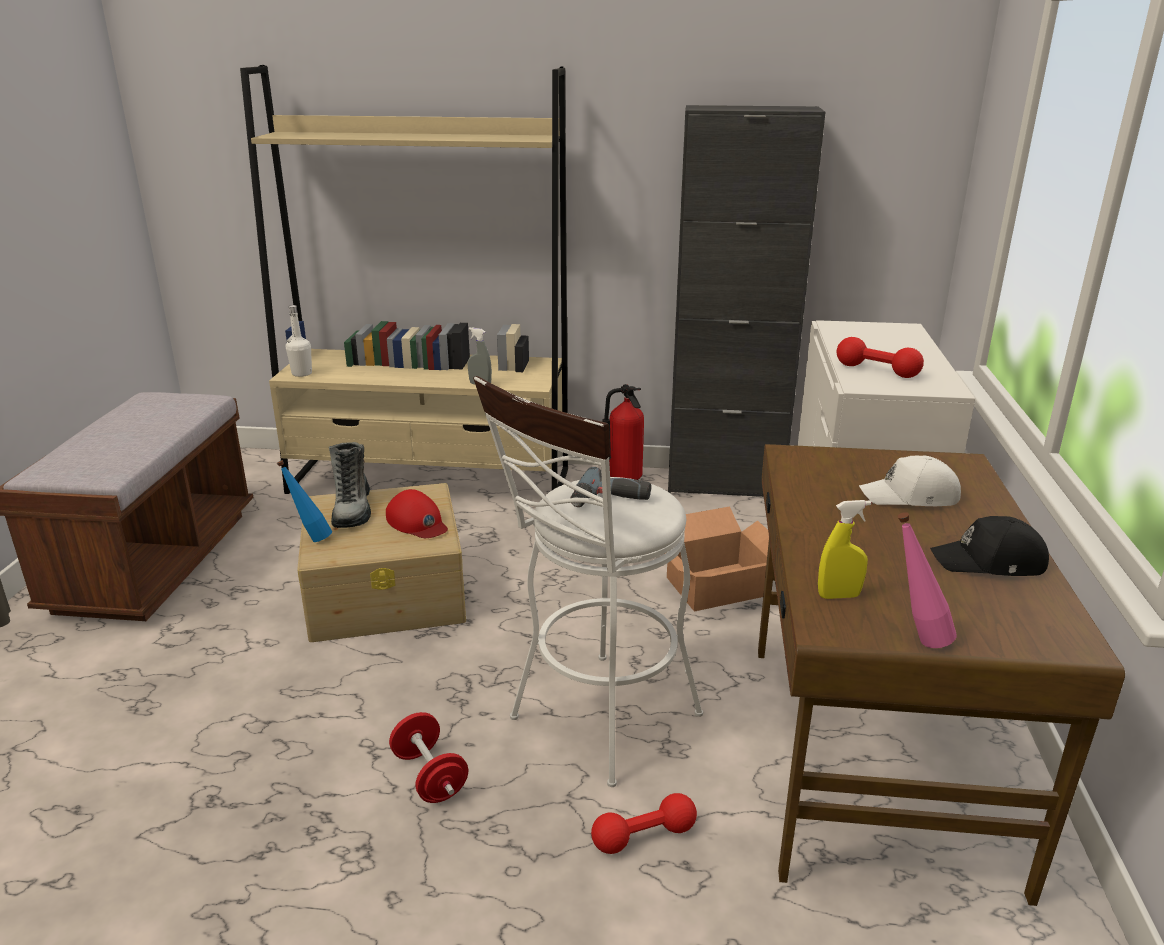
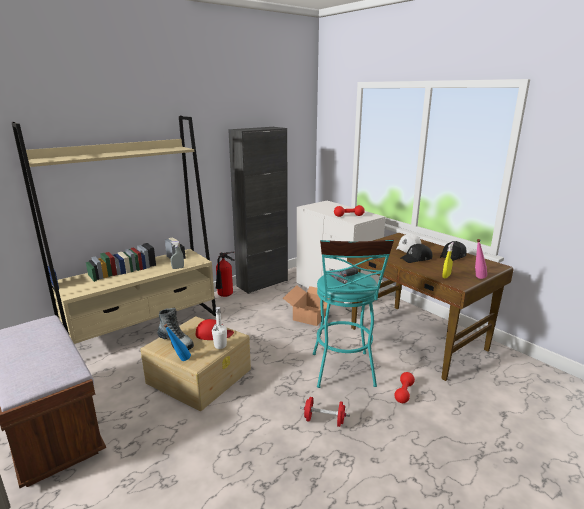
camera: 45 degrees left, 5 degrees down
(302, 373) = (76, 292): white bottle -> white bottle (220, 346)
(595, 724) = (344, 373): white stool -> turquoise stool
(866, 527) = (416, 259): none -> black cap

